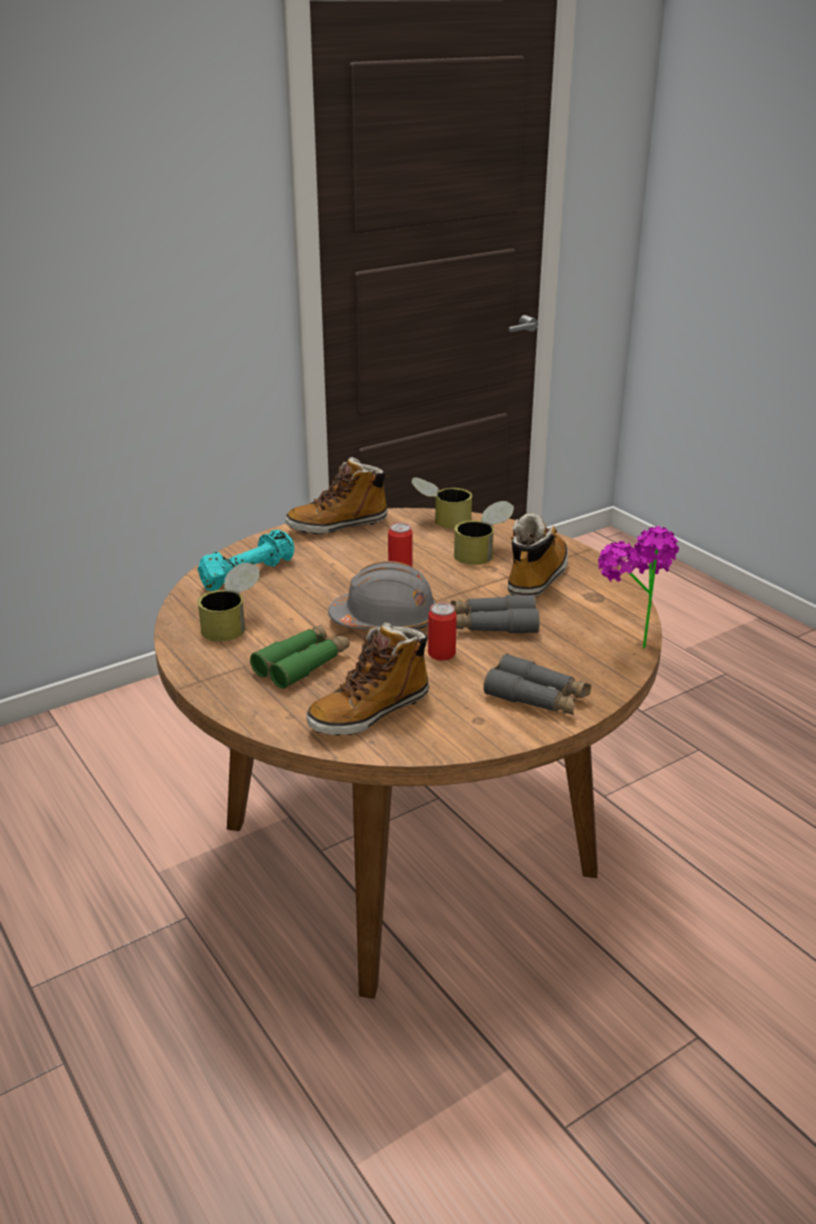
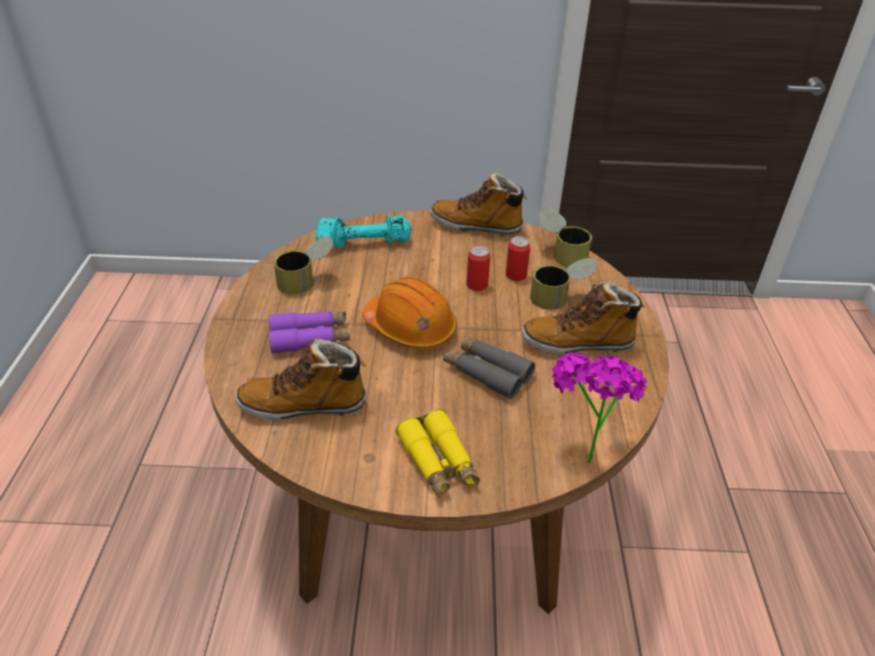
camera: 35 degrees right, 10 degrees up
(302, 664) = (310, 338): green binoculars -> purple binoculars
(386, 620) = (410, 328): grey hard hat -> orange hard hat
(441, 654) = (415, 379): can -> can (516, 275)
(537, 577) = (578, 343): boot -> boot turned 150 degrees counterclockwise
(537, 697) = (438, 462): grey binoculars -> yellow binoculars

